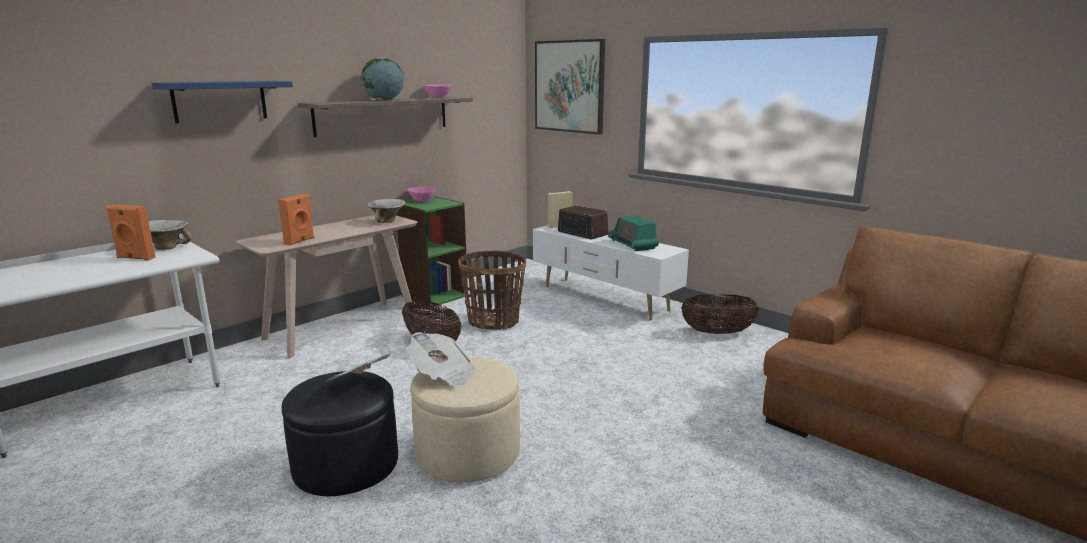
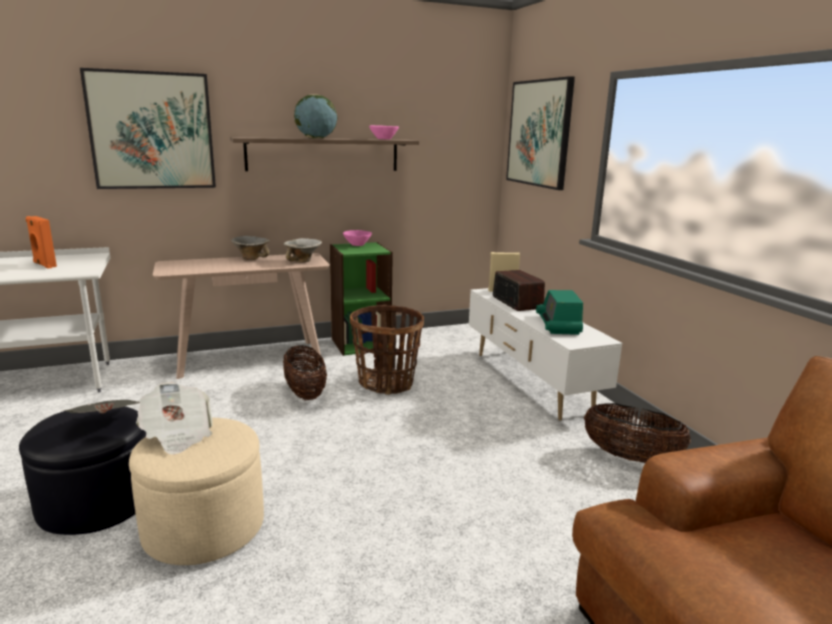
camera: 25 degrees right, 0 degrees up
(166, 247) = (81, 259): bowl -> bowl (251, 258)
(220, 101) = (152, 131): blue shelf -> picture
(300, 241) = (200, 269): orange speaker -> none

